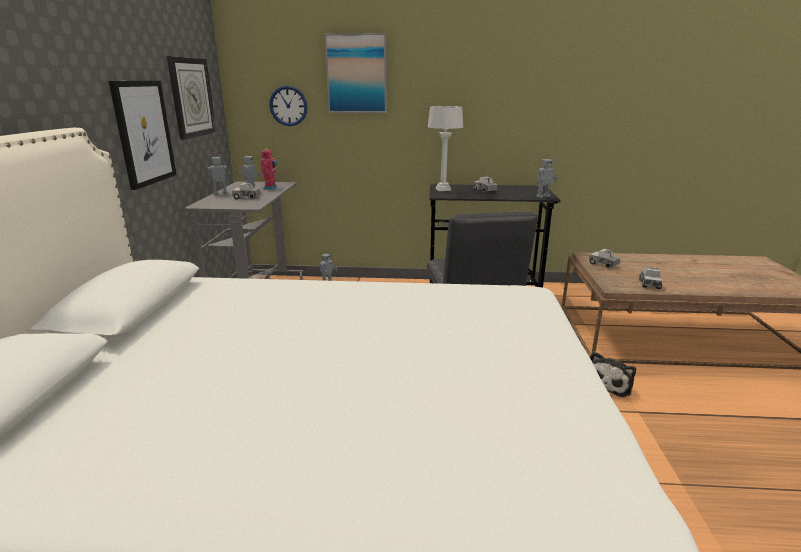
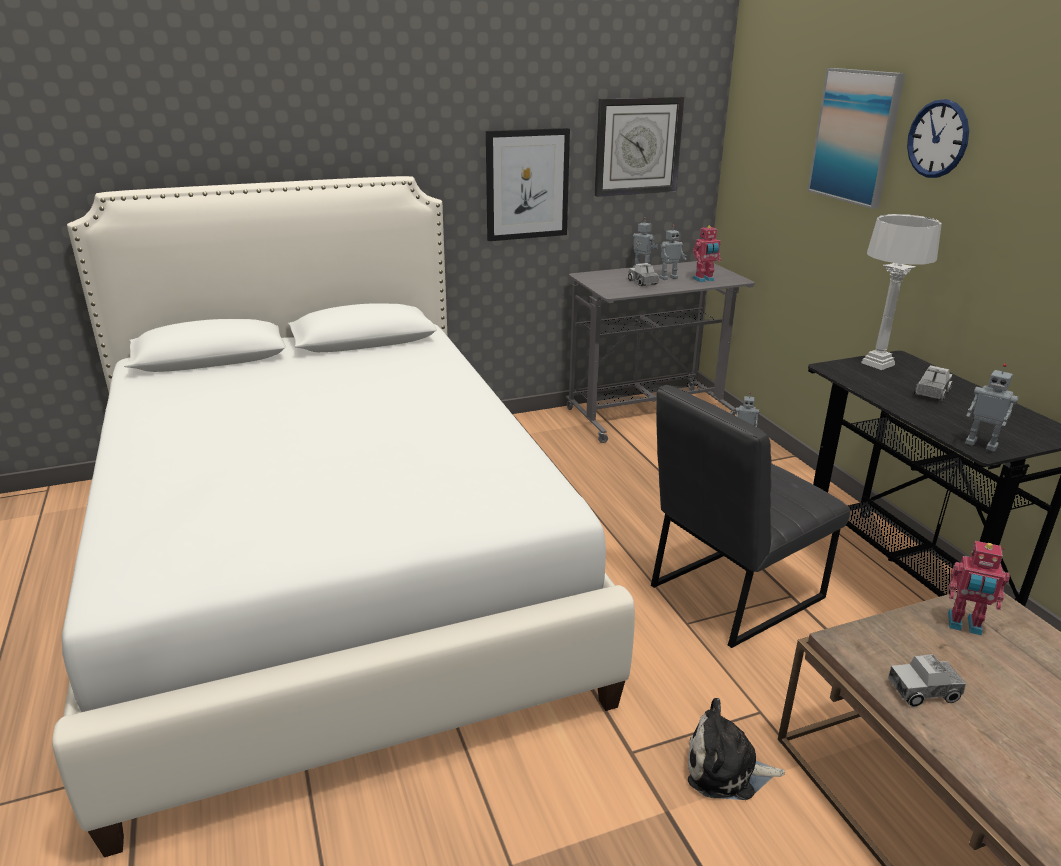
camera: 65 degrees right, 5 degrees up
(288, 106) = (775, 170): wall clock -> wall clock (938, 139)
(603, 264) = (964, 625): toy truck -> toy robot

